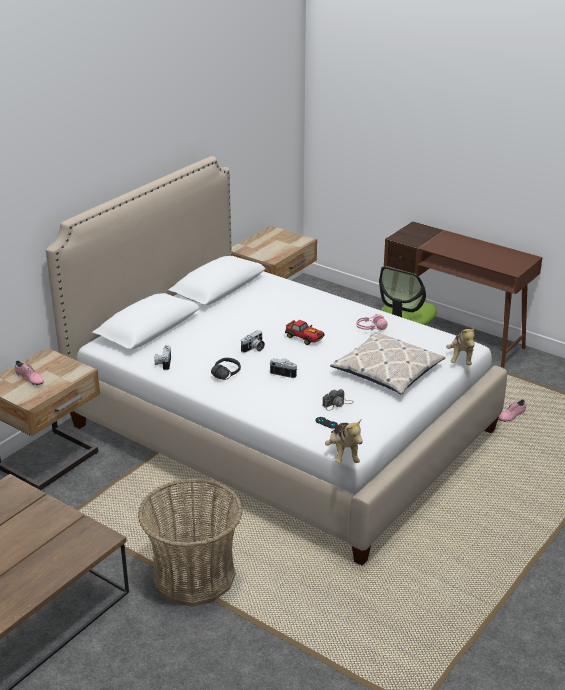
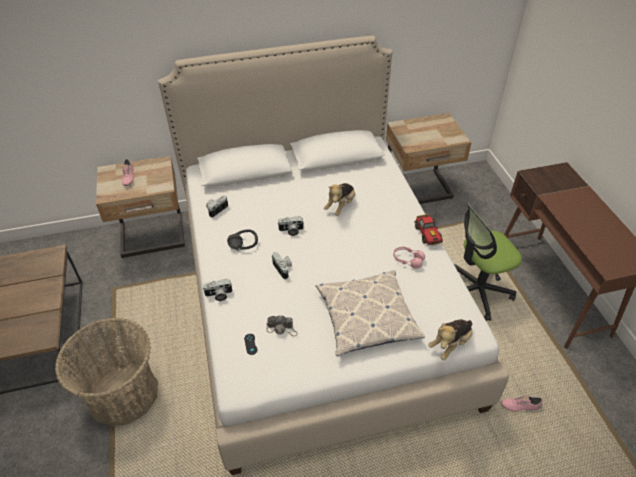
camera: 40 degrees right, 15 degrees up
(255, 411) = (219, 295): none -> camera
(304, 338) = (341, 241): toy car -> toy car (428, 235)
(343, 454) = (224, 389): plush toy -> plush toy (340, 206)

